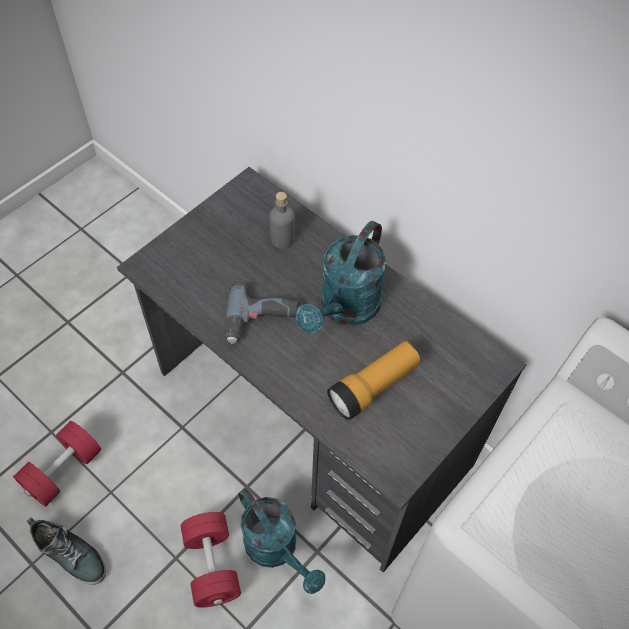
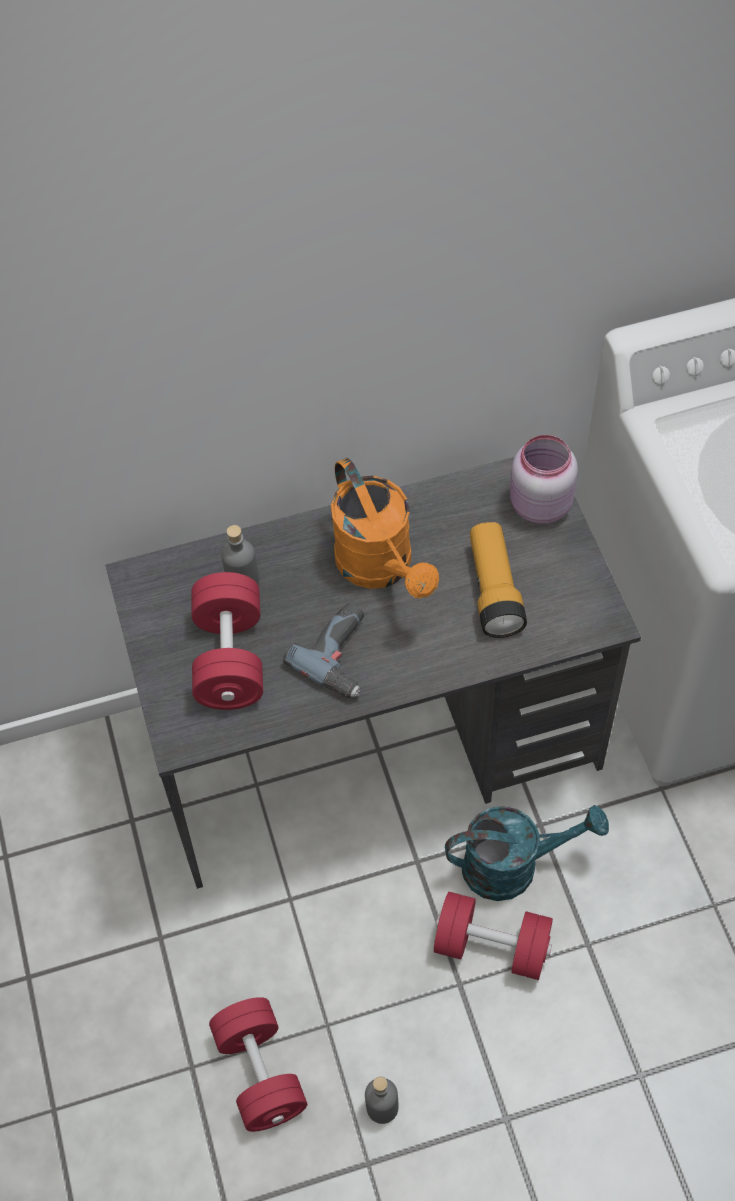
camera: 55 degrees left, 0 degrees up
(71, 553) = (382, 1107): shoe -> grey bottle
(220, 261) = (230, 658): none -> red dumbbell
(345, 309) = (381, 568): turquoise watering can -> orange watering can
(467, 380) = (538, 505): none -> pink jar

